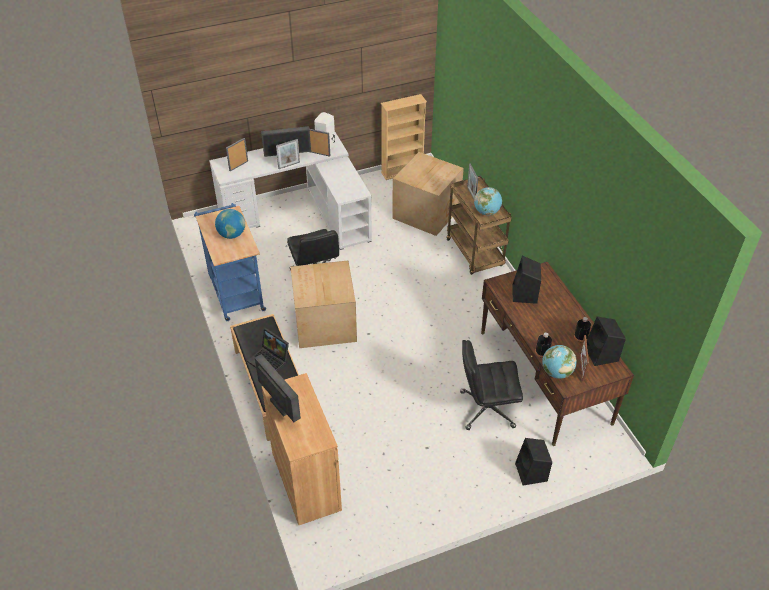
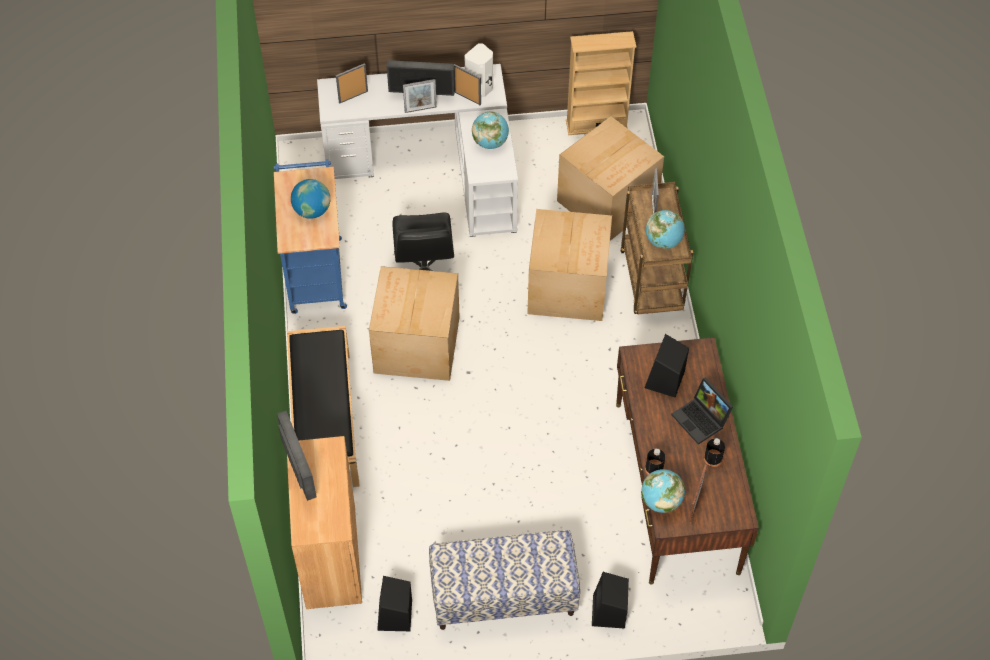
camera: 15 degrees right, 10 degrees up
(270, 360) = (322, 393): laptop -> laptop (701, 420)
(344, 177) = (490, 142): none -> globe
(420, 266) = (569, 286): none -> cardboard box
(449, 479) = (503, 596): none -> bench
(486, 409) = (583, 515): black office chair -> none
(602, 354) = (729, 490): black speaker -> black speaker (395, 616)

